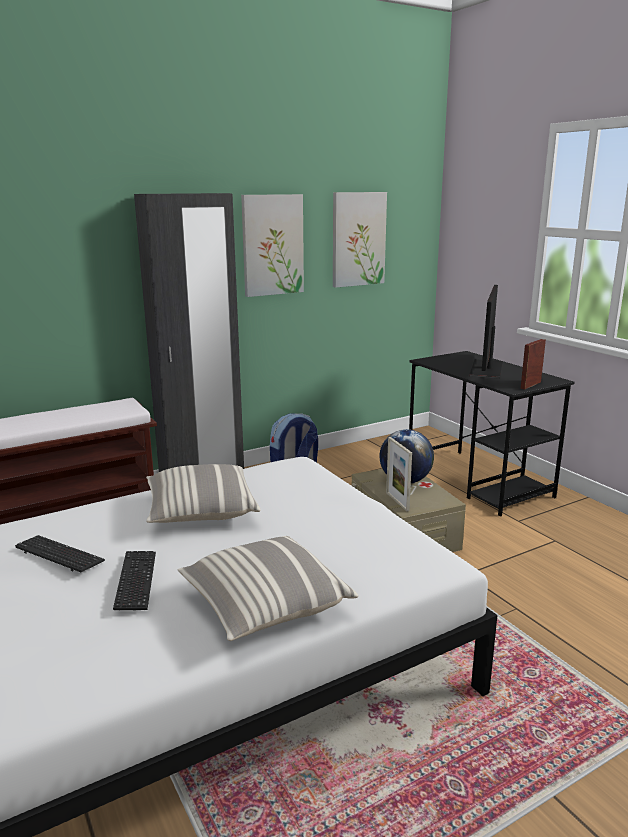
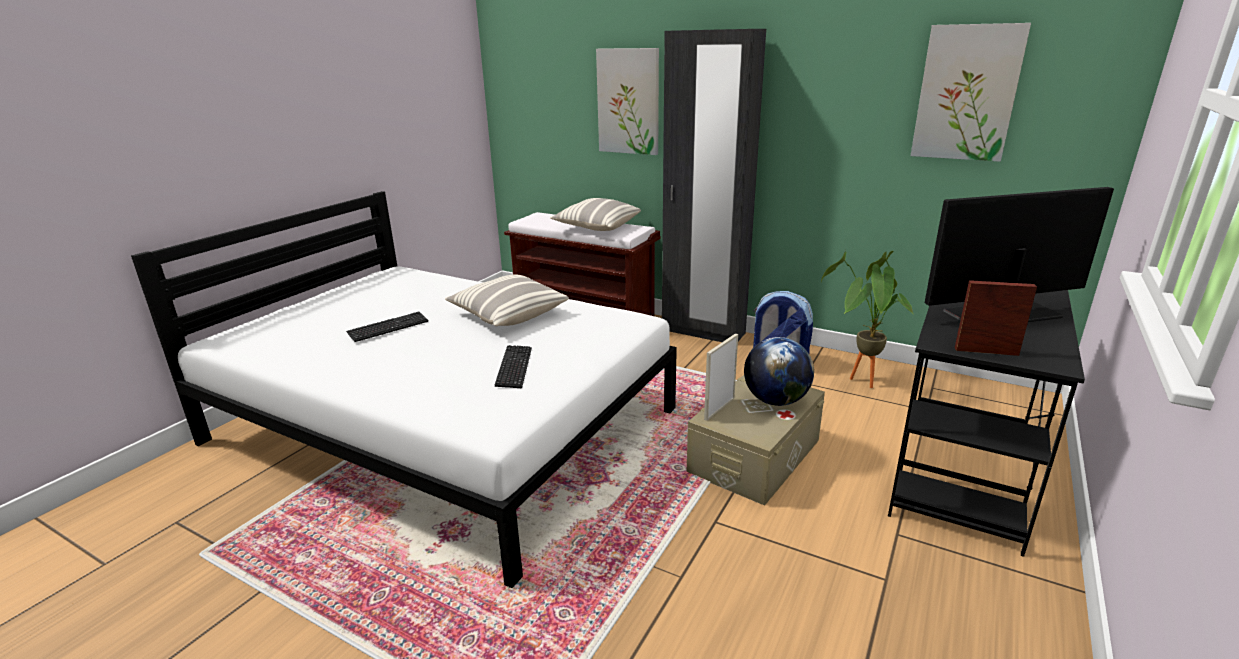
camera: 60 degrees right, 5 degrees up
(59, 555) = (406, 298): keyboard -> keyboard (514, 368)
(264, 605) = (382, 375): pillow -> pillow (596, 227)
(272, 245) = (829, 92): picture -> picture (628, 101)
(354, 465) = (859, 382): none -> potted plant

